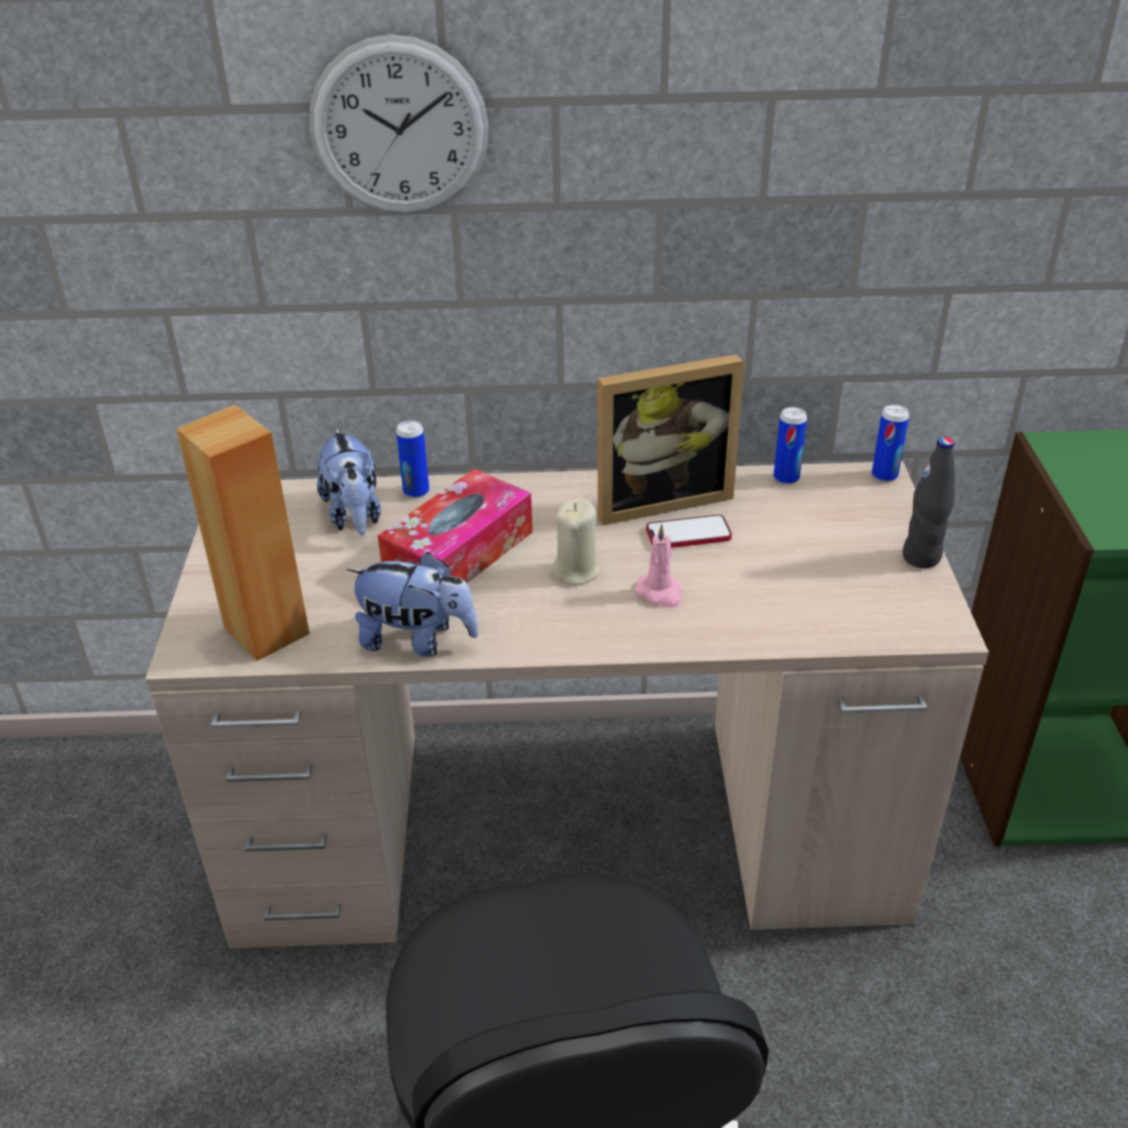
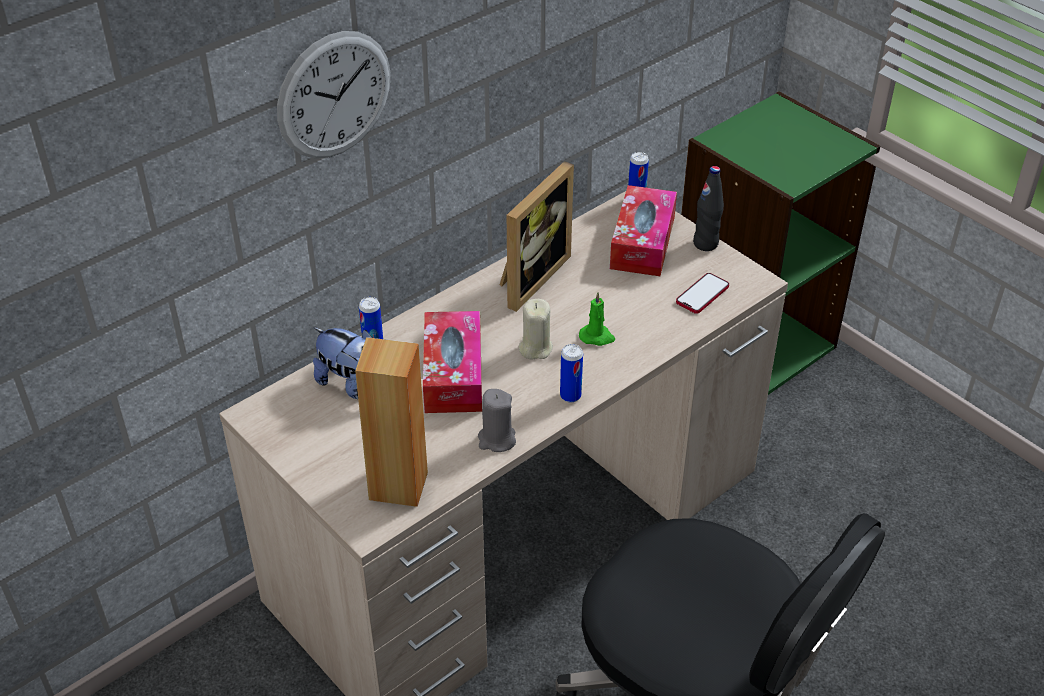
camera: 40 degrees left, 5 degrees up
(417, 640) = (496, 439): plush toy -> grey candle
(660, 593) = (597, 337): pink candle -> green candle
(688, 534) = (571, 292): phone -> phone (702, 294)
(786, 478) = (585, 228): can -> can (570, 396)
(838, 521) = (642, 242): none -> tissue box

